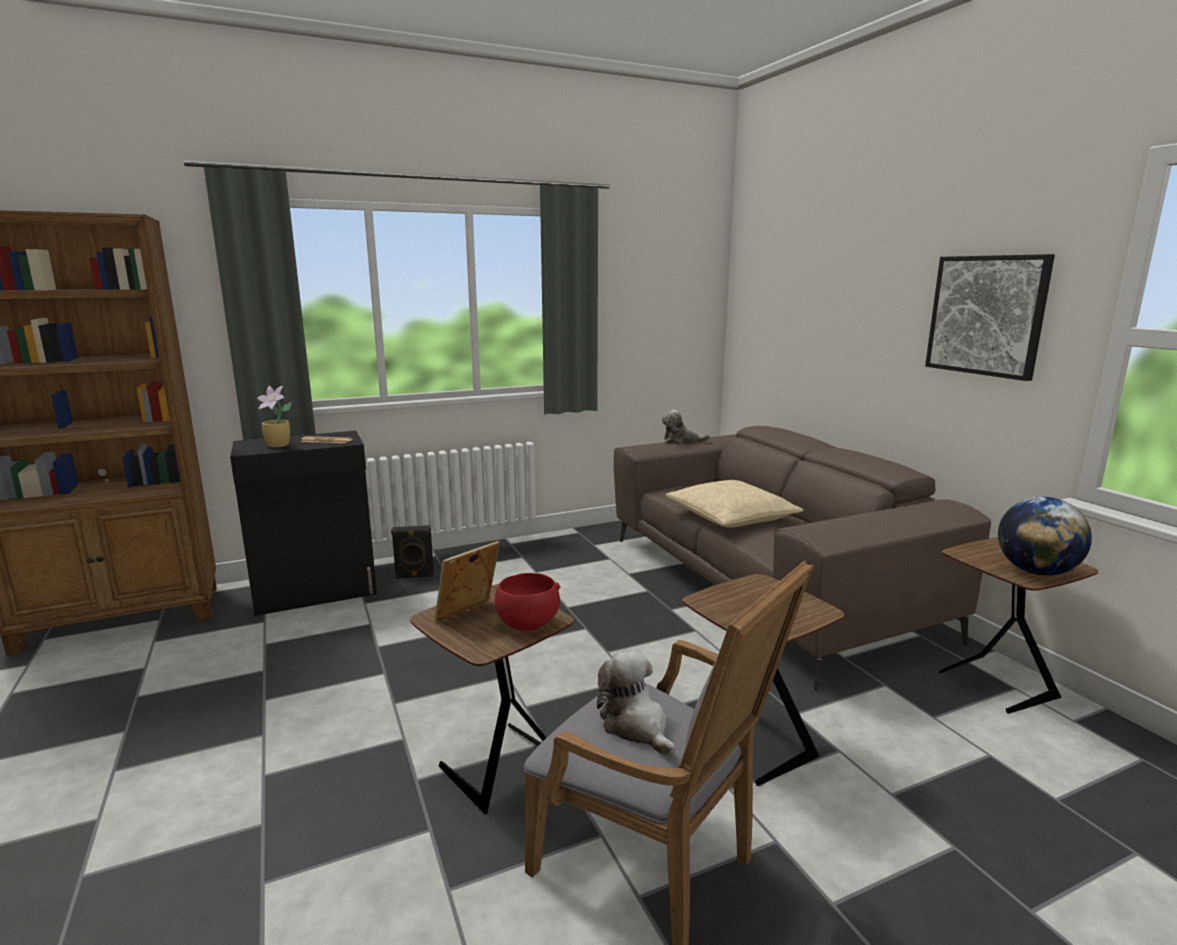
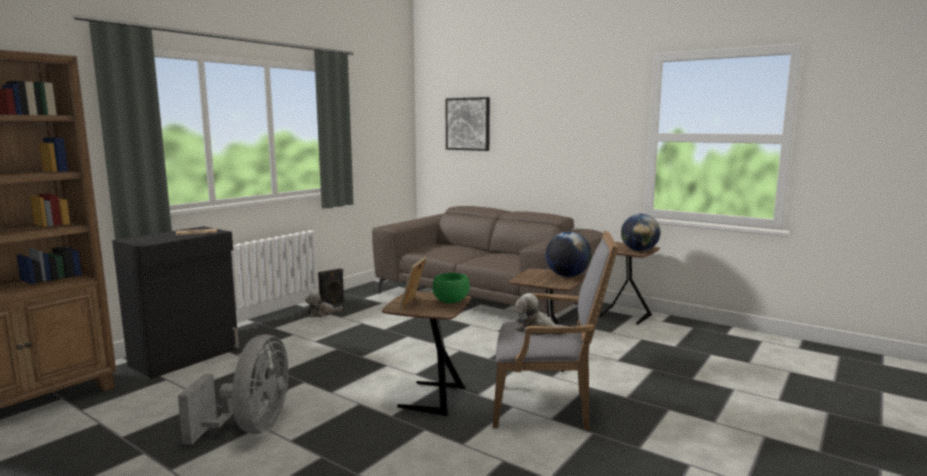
camera: 30 degrees left, 5 degrees down
(251, 734) = (251, 428): none -> grey fan
(279, 445) = (163, 238): potted plant -> none
(414, 576) = (254, 334): black speaker -> black speaker (332, 303)
(526, 624) = (450, 301): red bowl -> green bowl
(681, 441) = (412, 220): plush toy -> plush toy (322, 313)
(731, 517) = (469, 257): beige pillow -> none
(802, 610) = (567, 276): none -> globe
(986, 315) = (589, 131): picture -> picture (468, 124)

